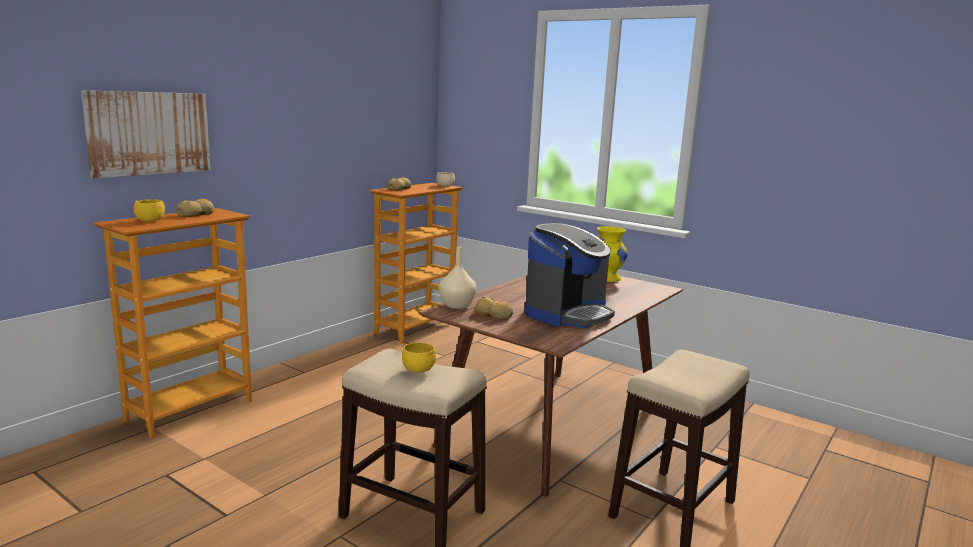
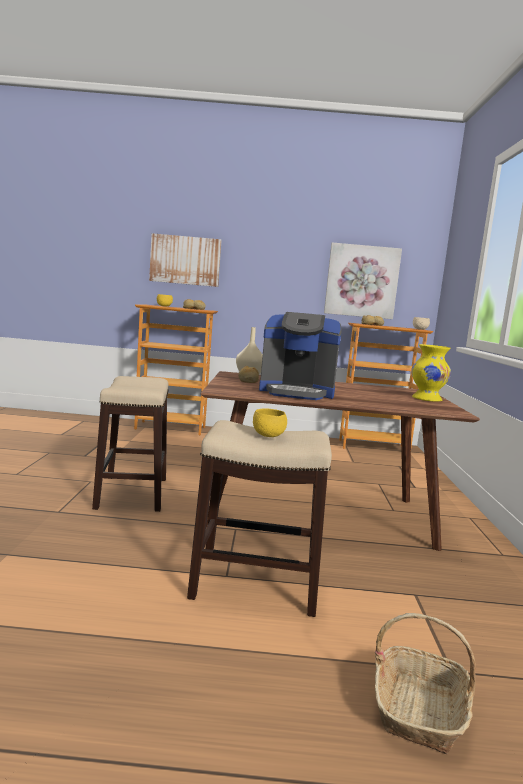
camera: 55 degrees right, 5 degrees down
(373, 135) = (361, 281): none -> picture
(418, 370) = (140, 384): yellow bowl -> yellow bowl (268, 435)
(846, 508) = (419, 709): none -> basket

